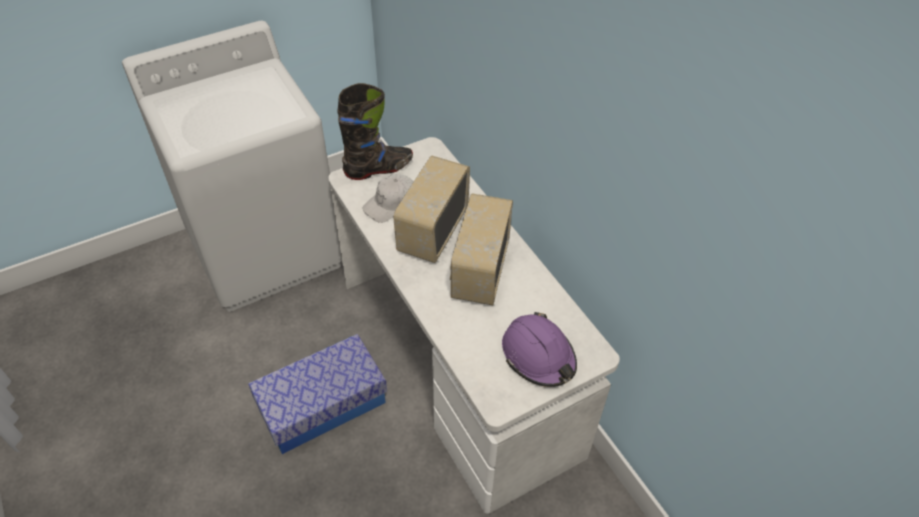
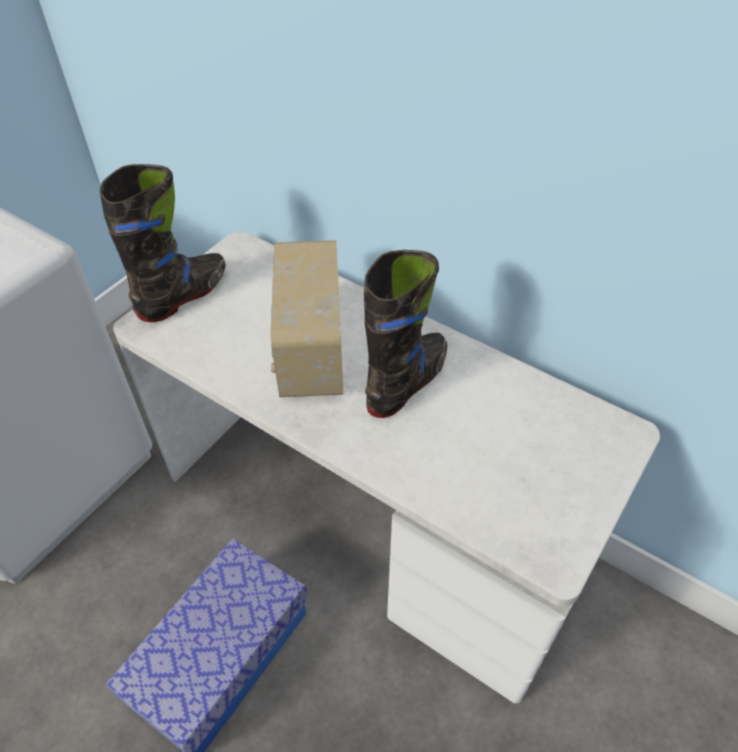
camera: 25 degrees left, 0 degrees up
(391, 203) = (228, 336): white cap -> none
(479, 271) = (407, 382): radio -> black boot
(538, 356) = (560, 467): purple hard hat -> none

